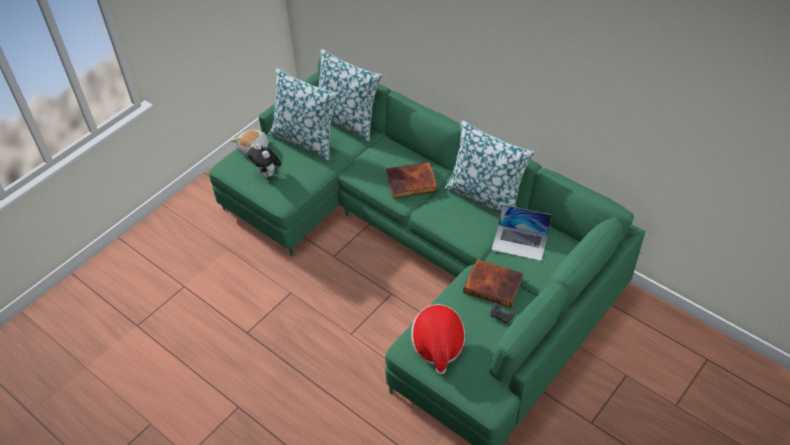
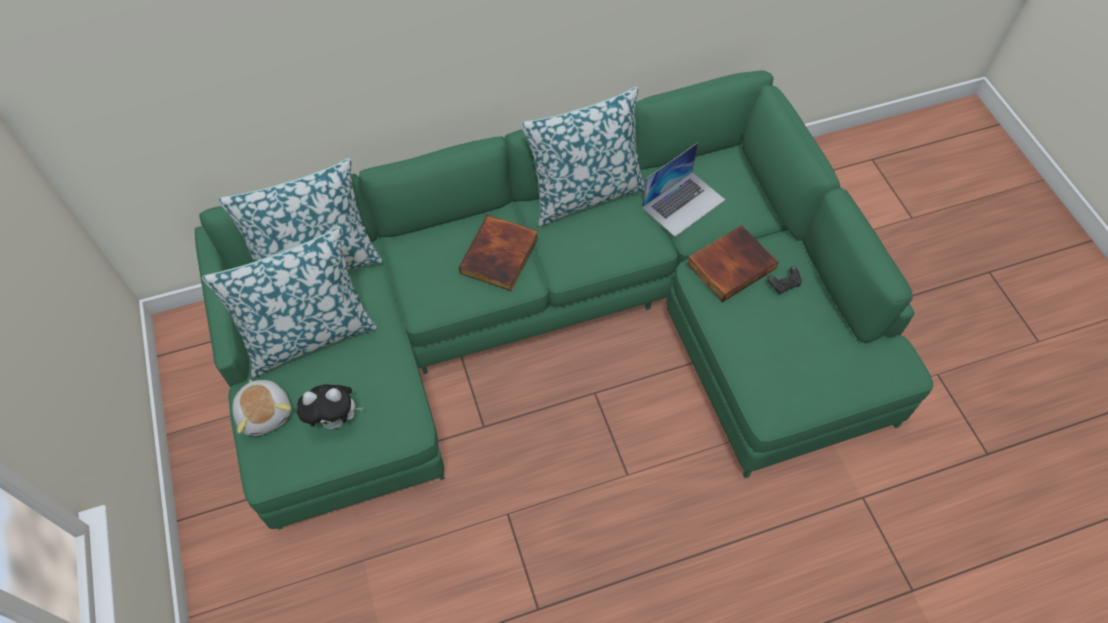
camera: 60 degrees left, 10 degrees up
(438, 346) = (789, 373): hat -> none

